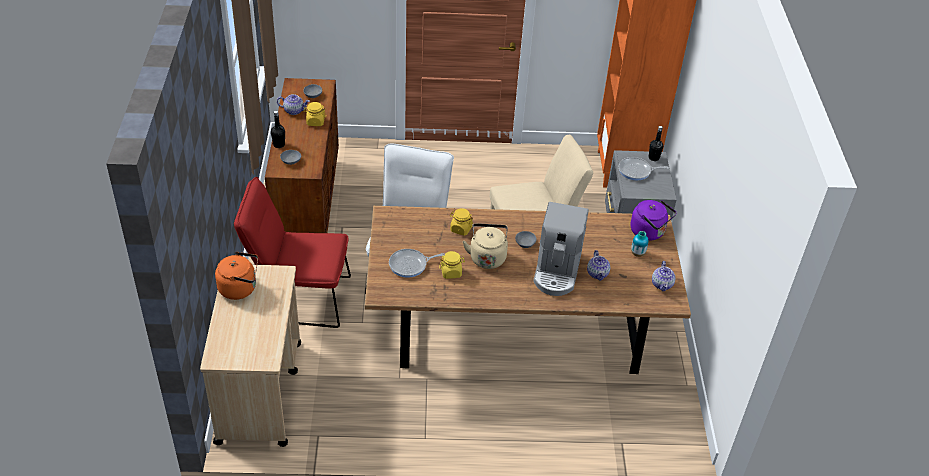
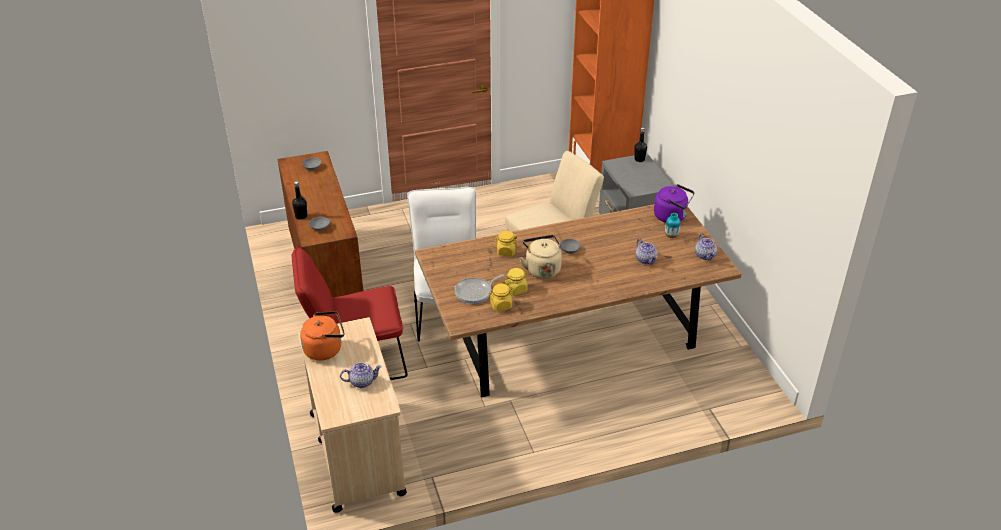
camera: 15 degrees left, 5 degrees down
(294, 110) = (301, 184): teapot -> teapot (362, 381)
(315, 122) = (326, 189): yellow jar -> yellow jar (501, 305)
(557, 271) = (609, 266): coffee machine -> none
(636, 171) = (630, 173): frying pan -> none

